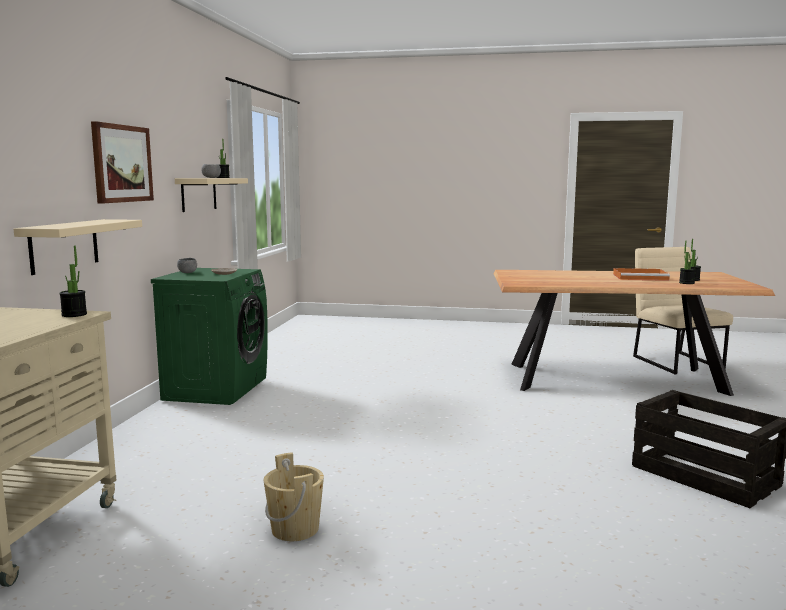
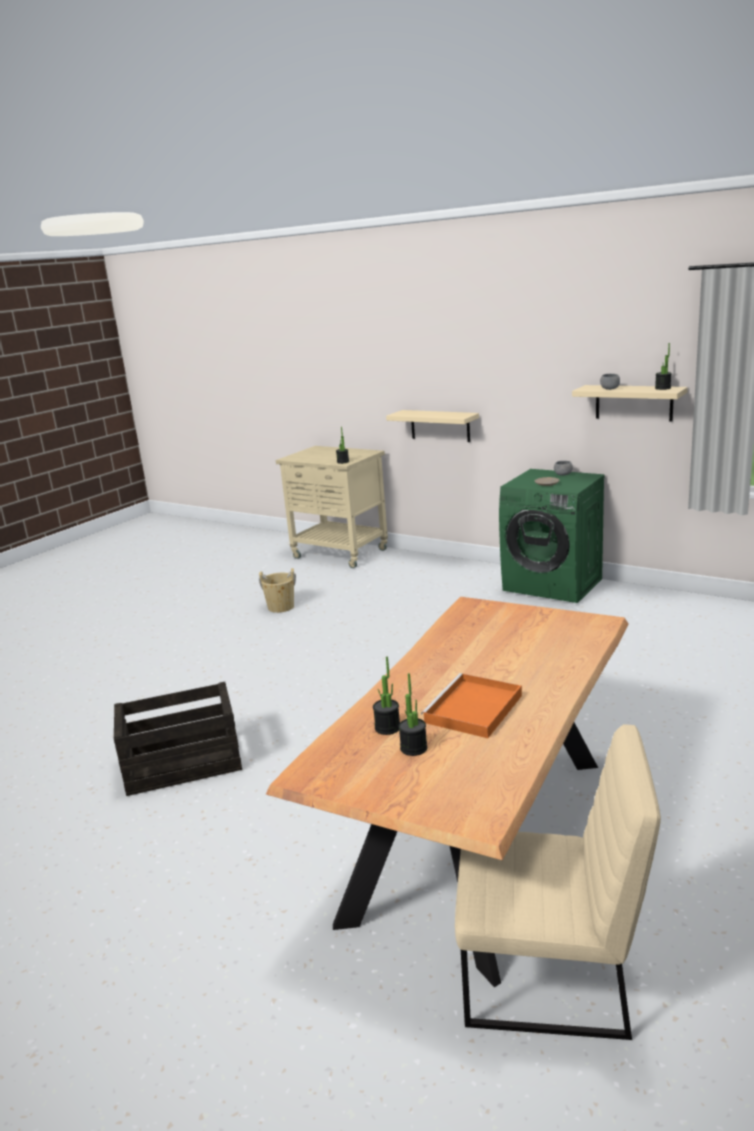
camera: 115 degrees right, 10 degrees up
(122, 163) = (505, 372): picture -> none

